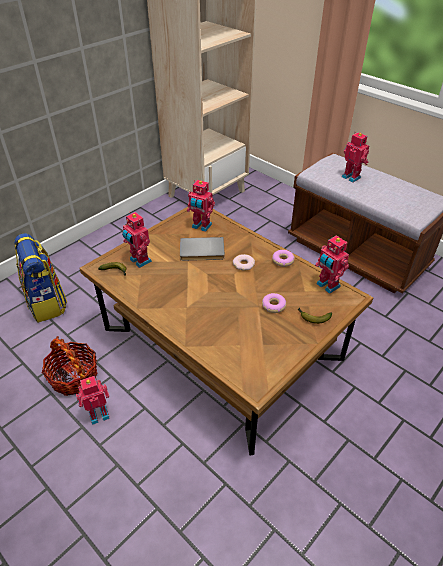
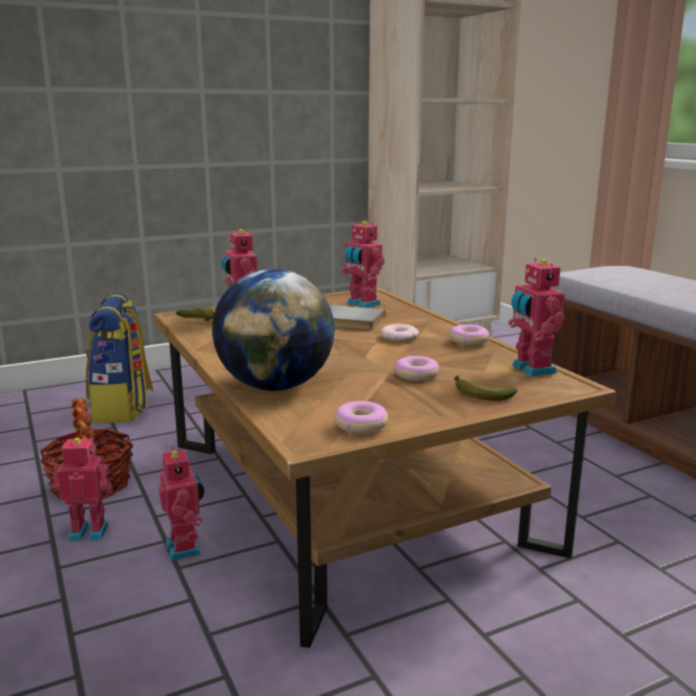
camera: 20 degrees right, 25 degrees down
(208, 337) = (276, 386): none -> globe
(273, 365) = (360, 425): none -> donut
(351, 177) = (643, 279): toy robot -> toy robot (186, 548)

